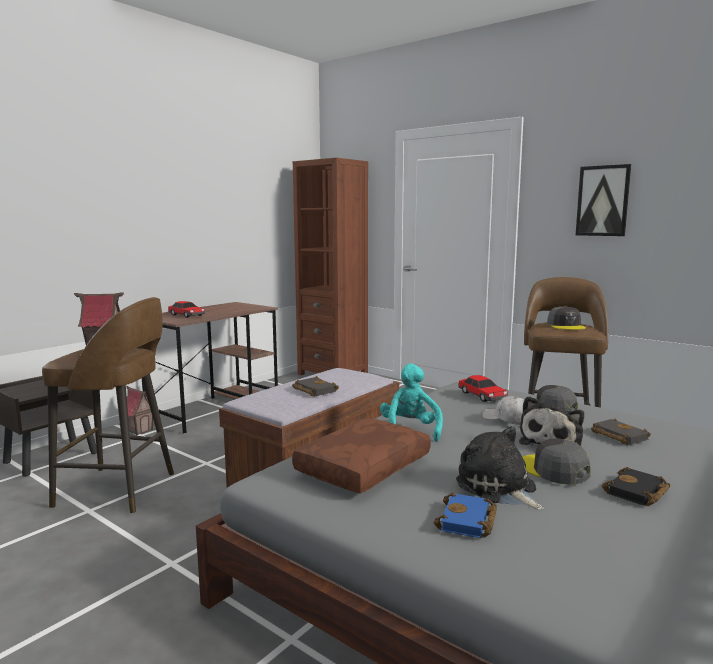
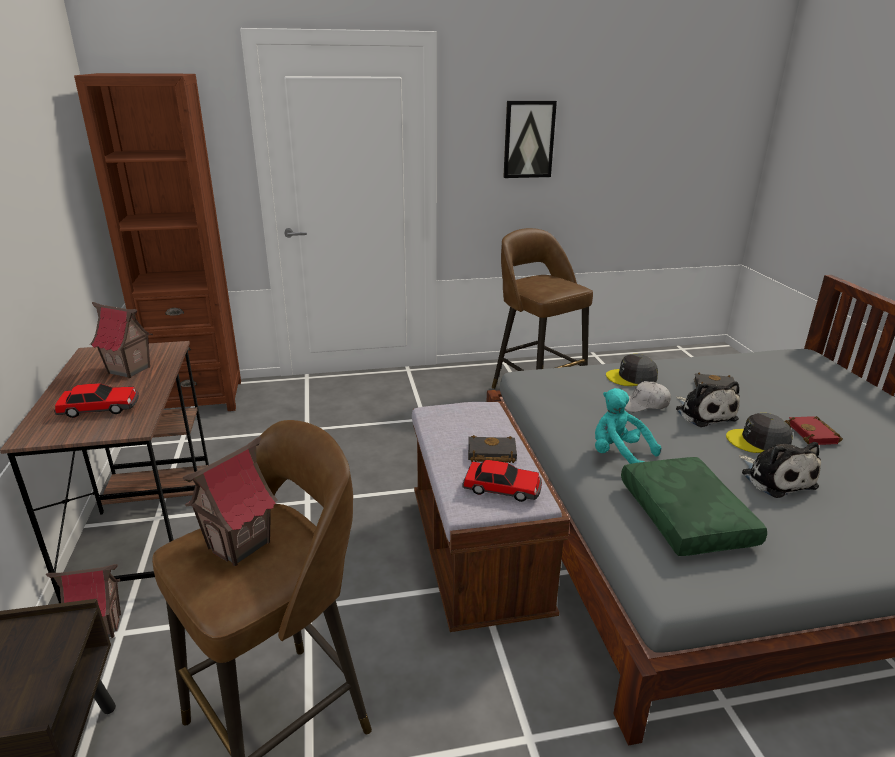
camera: 50 degrees left, 15 degrees up
(228, 309) = (129, 370): none -> toy house
(362, 466) = (683, 516): brown pillow -> green pillow
(468, 522) = (828, 519): blue book -> none
(482, 396) = (575, 385): toy car -> toy car (502, 489)
(498, 488) = (775, 478): plush toy -> plush toy turned 120 degrees counterclockwise
(566, 326) = (547, 283): grey cap -> none
(637, 493) = (814, 435): black book -> red book

